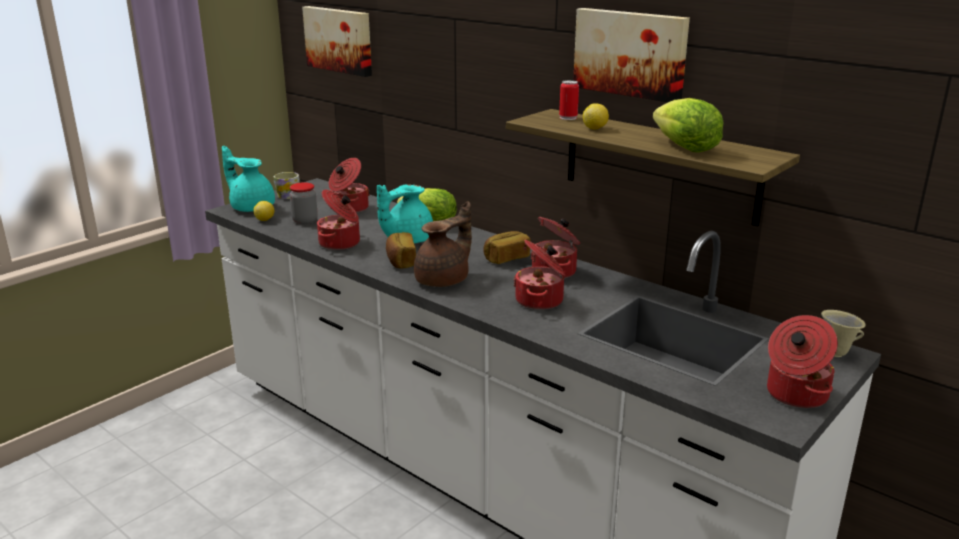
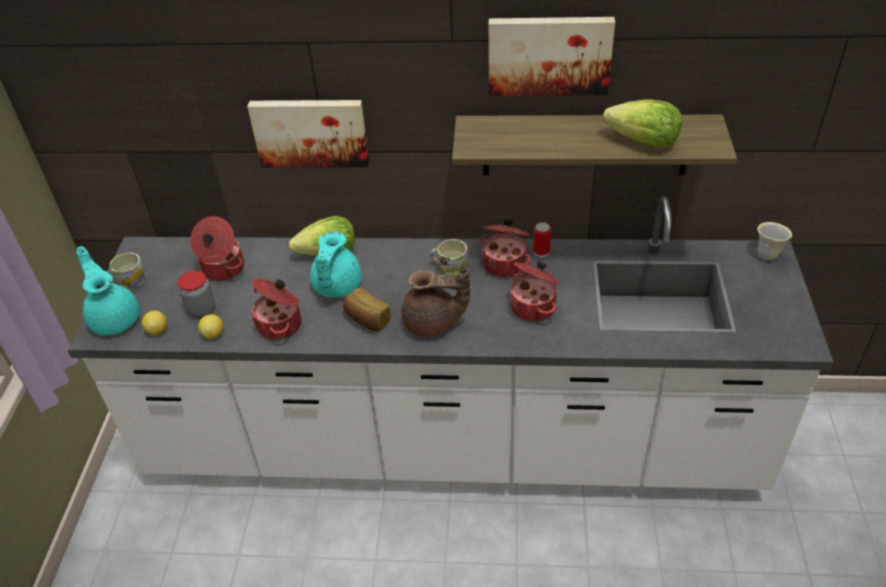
camera: 35 degrees left, 20 degrees up
(251, 207) = (115, 318): turquoise teapot -> turquoise teapot turned 60 degrees clockwise
(339, 40) = (124, 85): picture -> picture (310, 131)
(444, 280) = (433, 324): brown teapot -> brown teapot turned 90 degrees clockwise
(506, 258) = (449, 267): bread -> mug
(568, 118) = (494, 128): can -> can (541, 252)
(595, 128) = (540, 139): lemon -> lemon (213, 334)
(795, 394) = (785, 312): cooking pot -> none

